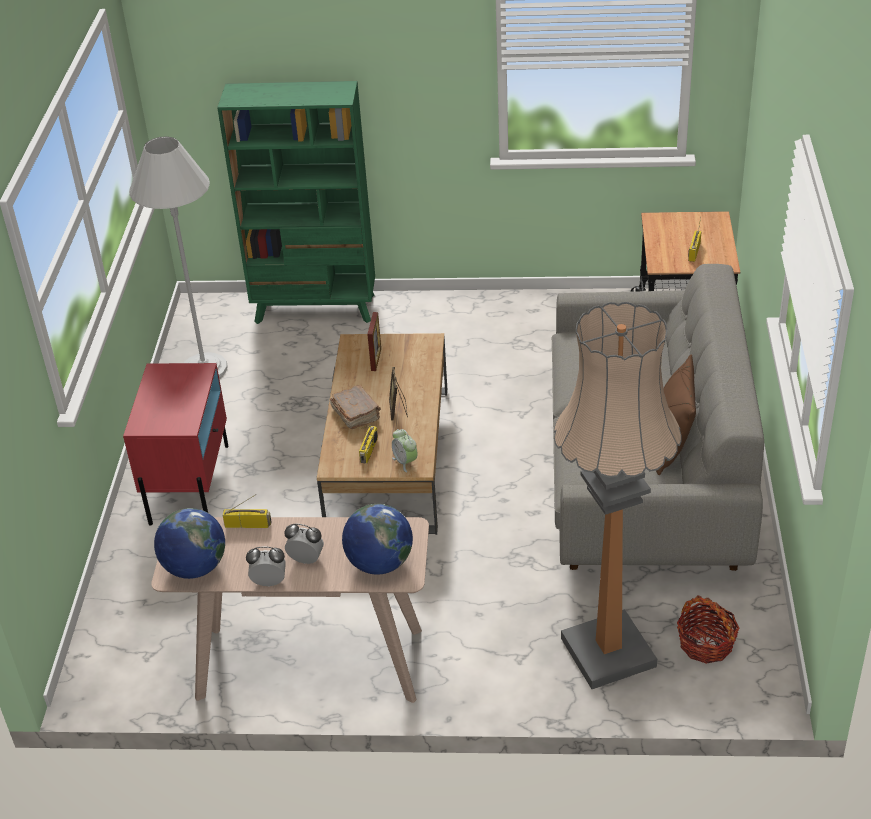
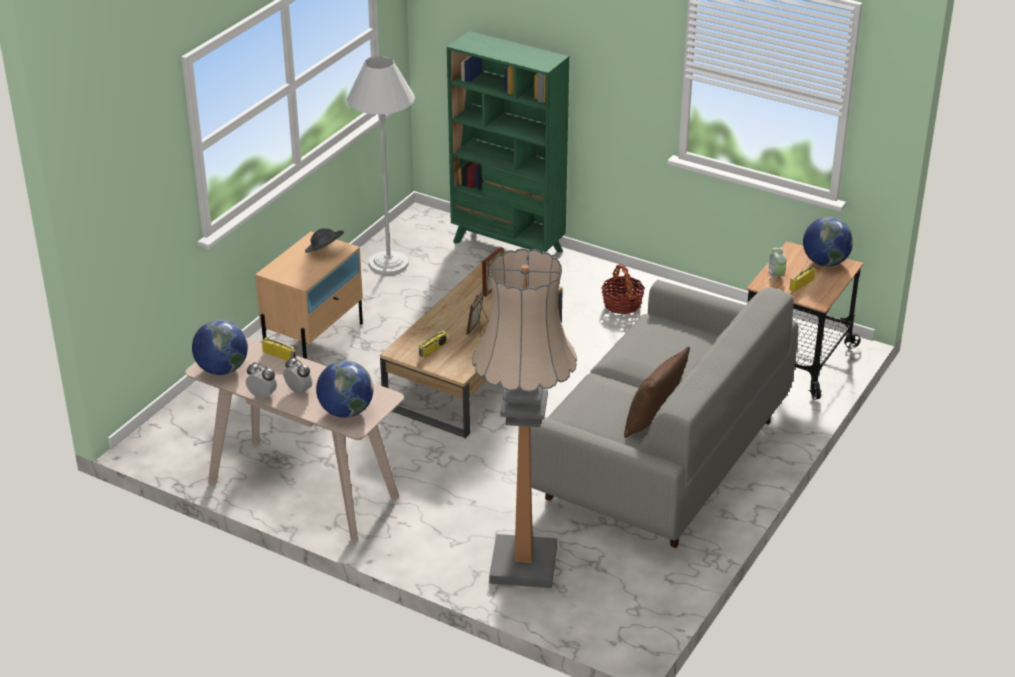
camera: 25 degrees right, 5 degrees down
(181, 380) = (324, 251): none -> grey hat
(190, 483) = (315, 340): red nightstand -> beige nightstand
(356, 414) = (445, 321): brown book -> none
(405, 462) = (452, 366): alarm clock -> alarm clock (776, 276)
(695, 222) = (825, 262): none -> globe
(705, 644) = (603, 587): basket -> basket (622, 304)

